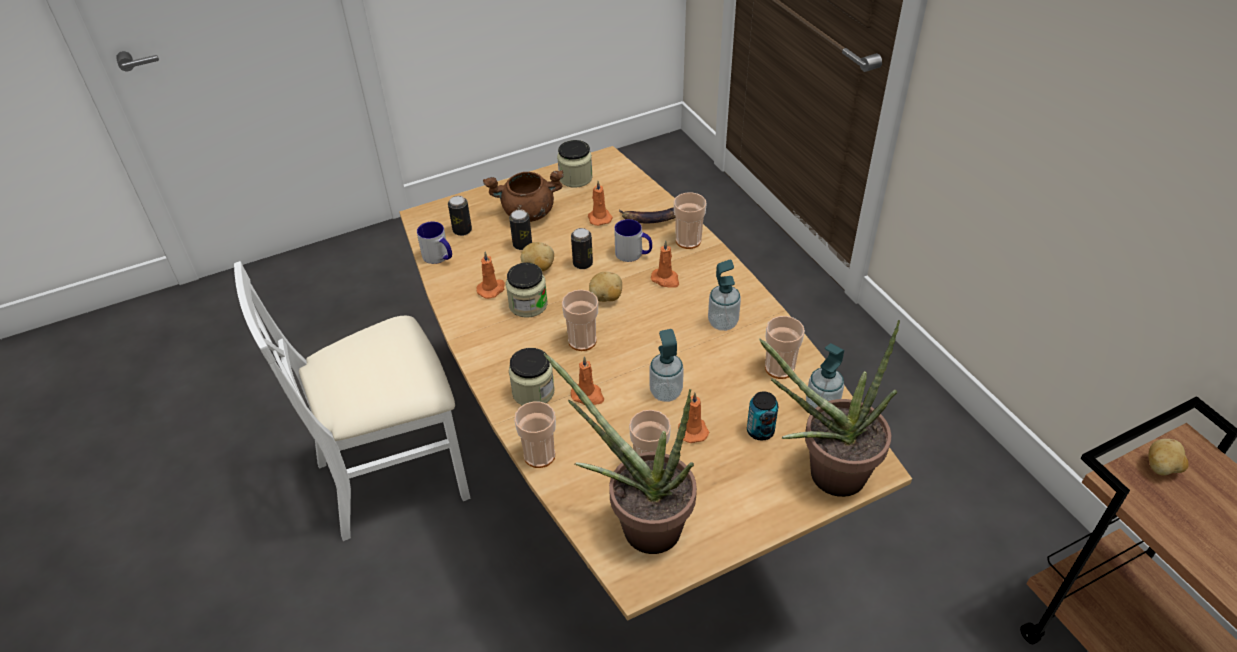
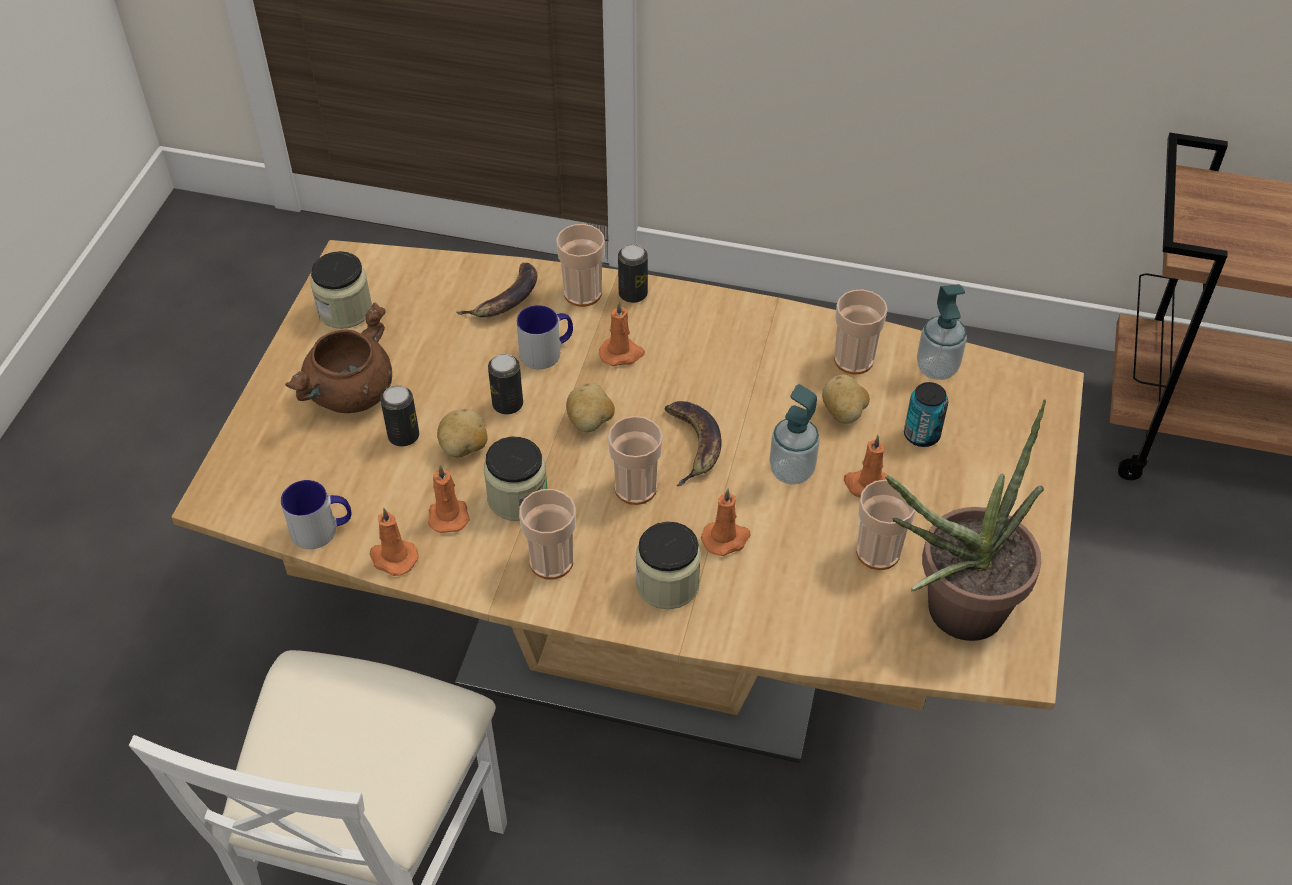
camera: 50 degrees left, 5 degrees up
(462, 230) = (300, 476): can -> can (633, 294)
(539, 455) = (771, 639): cup -> cup (551, 561)
(599, 217) = (446, 338): orange candle -> orange candle (393, 558)
(637, 343) = (693, 444): none -> banana
(722, 322) = (741, 356): soap dispenser -> none
(825, 475) = (1023, 429): potted plant -> none
(1161, 468) = (1202, 217): potato -> potato (843, 413)

